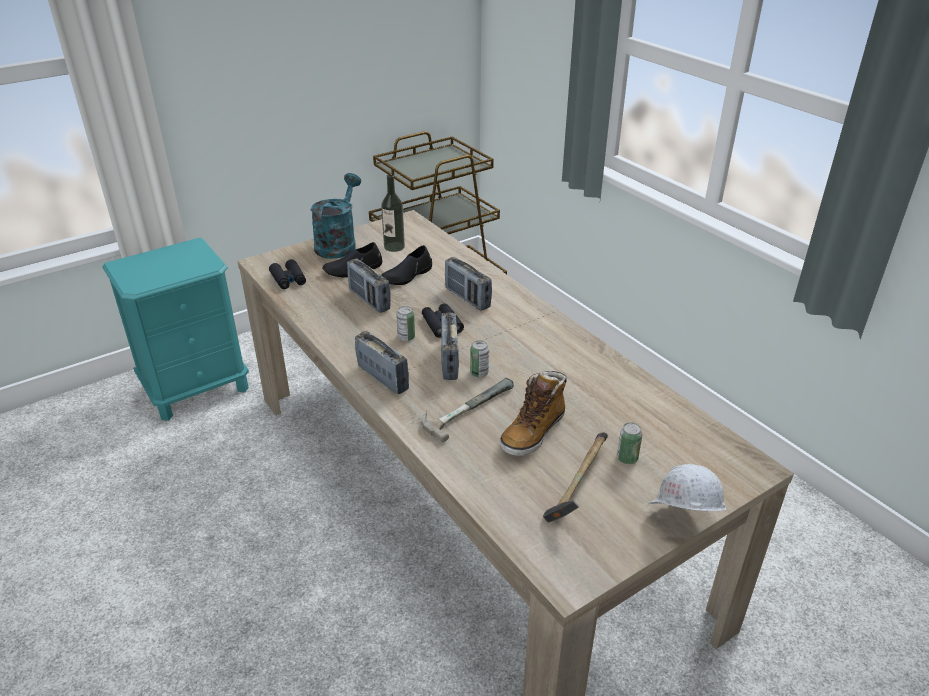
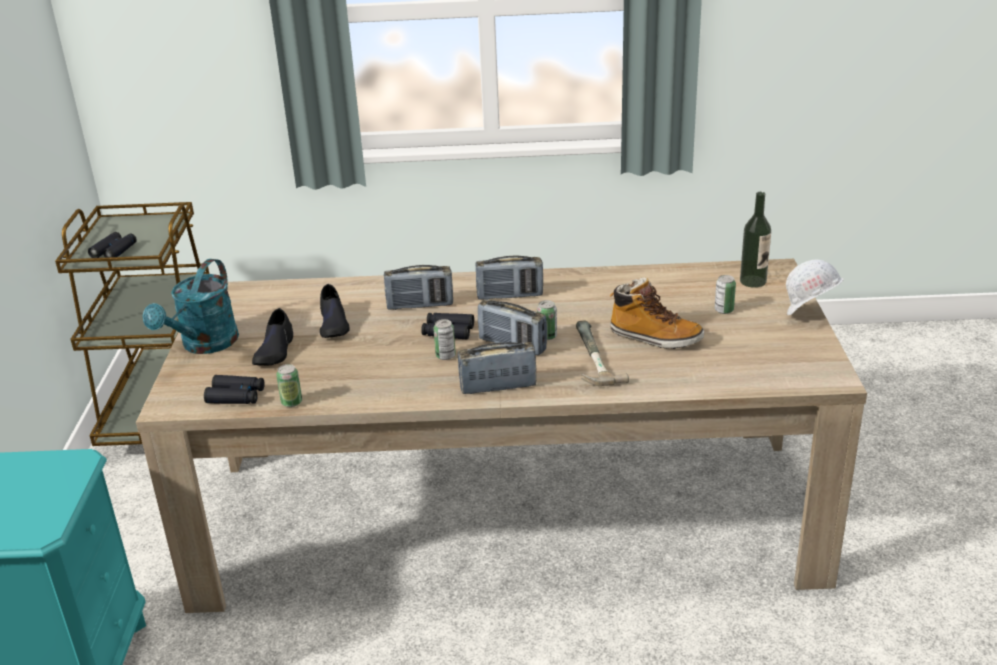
camera: 55 degrees left, 5 degrees down
(296, 302) = (292, 402): none -> can
(338, 243) = (204, 345): turquoise watering can -> turquoise watering can turned 120 degrees counterclockwise
(369, 300) = (350, 357): radio -> radio (510, 296)
(394, 247) = (264, 315): bottle -> bottle (753, 281)
(414, 167) = (114, 251): none -> black binoculars
(533, 432) = (655, 338): boot -> boot turned 45 degrees counterclockwise
(577, 487) = (737, 341): hammer -> none

